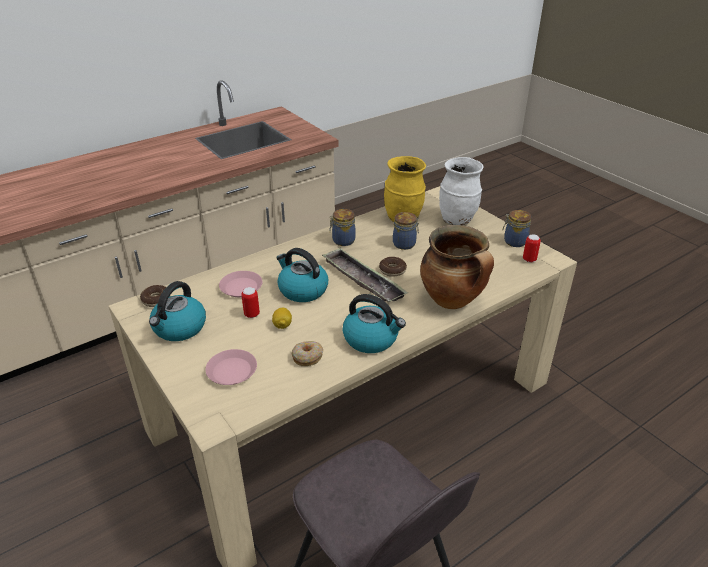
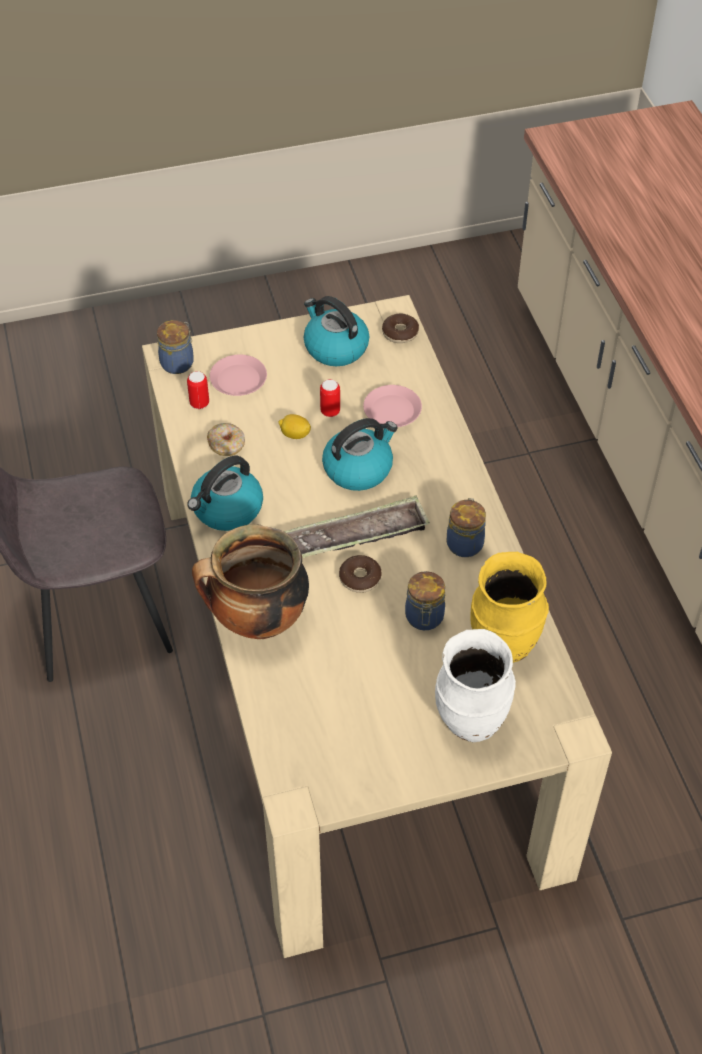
camera: 110 degrees right, 15 degrees up
(514, 241) = (369, 774): jar -> jar (178, 363)
(529, 259) = (308, 767): can -> can (199, 403)

